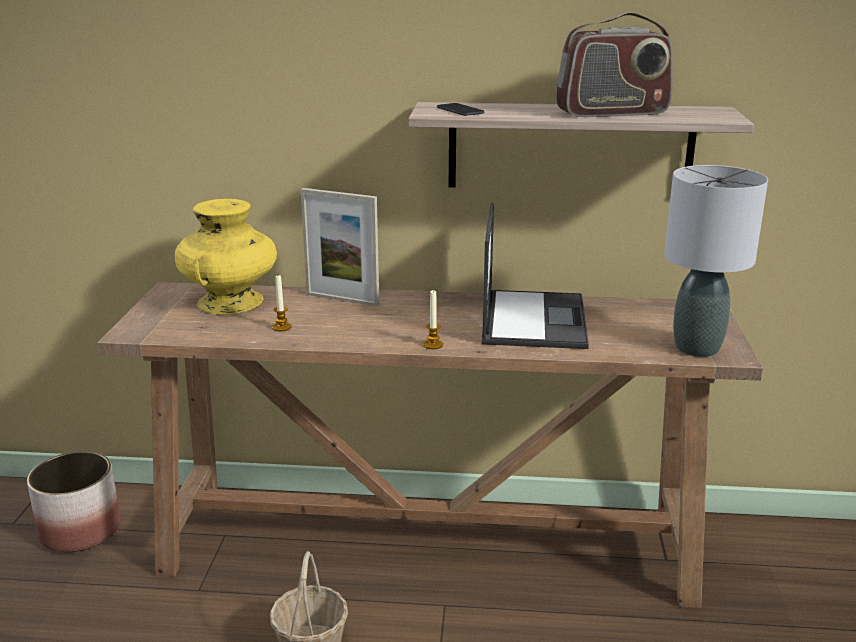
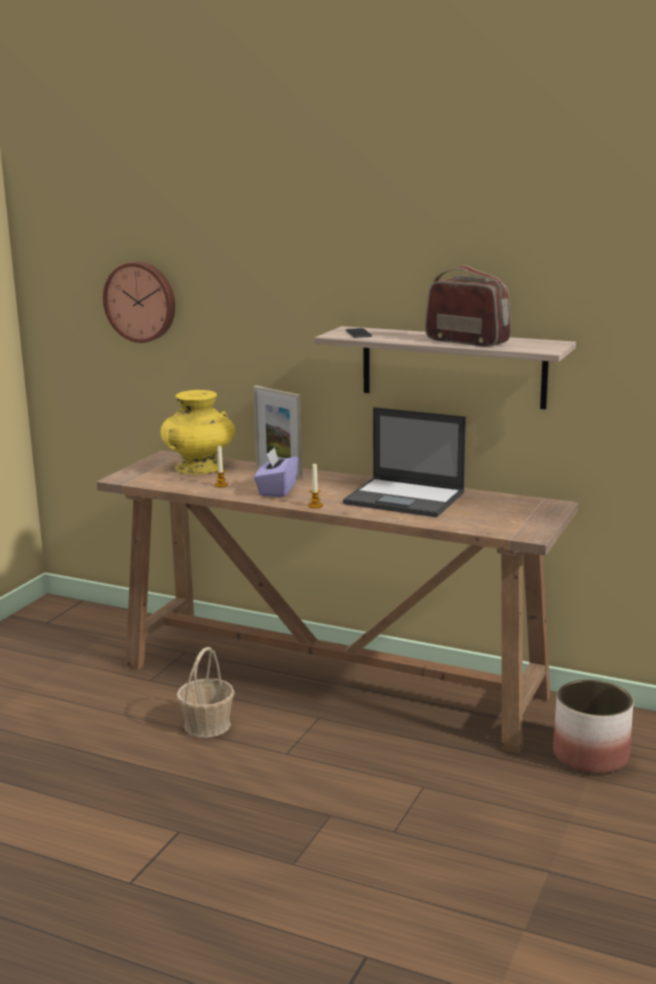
camera: 20 degrees right, 5 degrees down
(80, 530) = (88, 633): planter -> planter (590, 755)
(114, 81) = (141, 301): none -> wall clock
(362, 326) = (277, 490): none -> purple tissue box
(533, 319) = (406, 498): laptop -> laptop turned 90 degrees clockwise
(612, 113) = (467, 341): radio -> radio turned 150 degrees counterclockwise
(698, 348) = (510, 528): grey table lamp -> none

